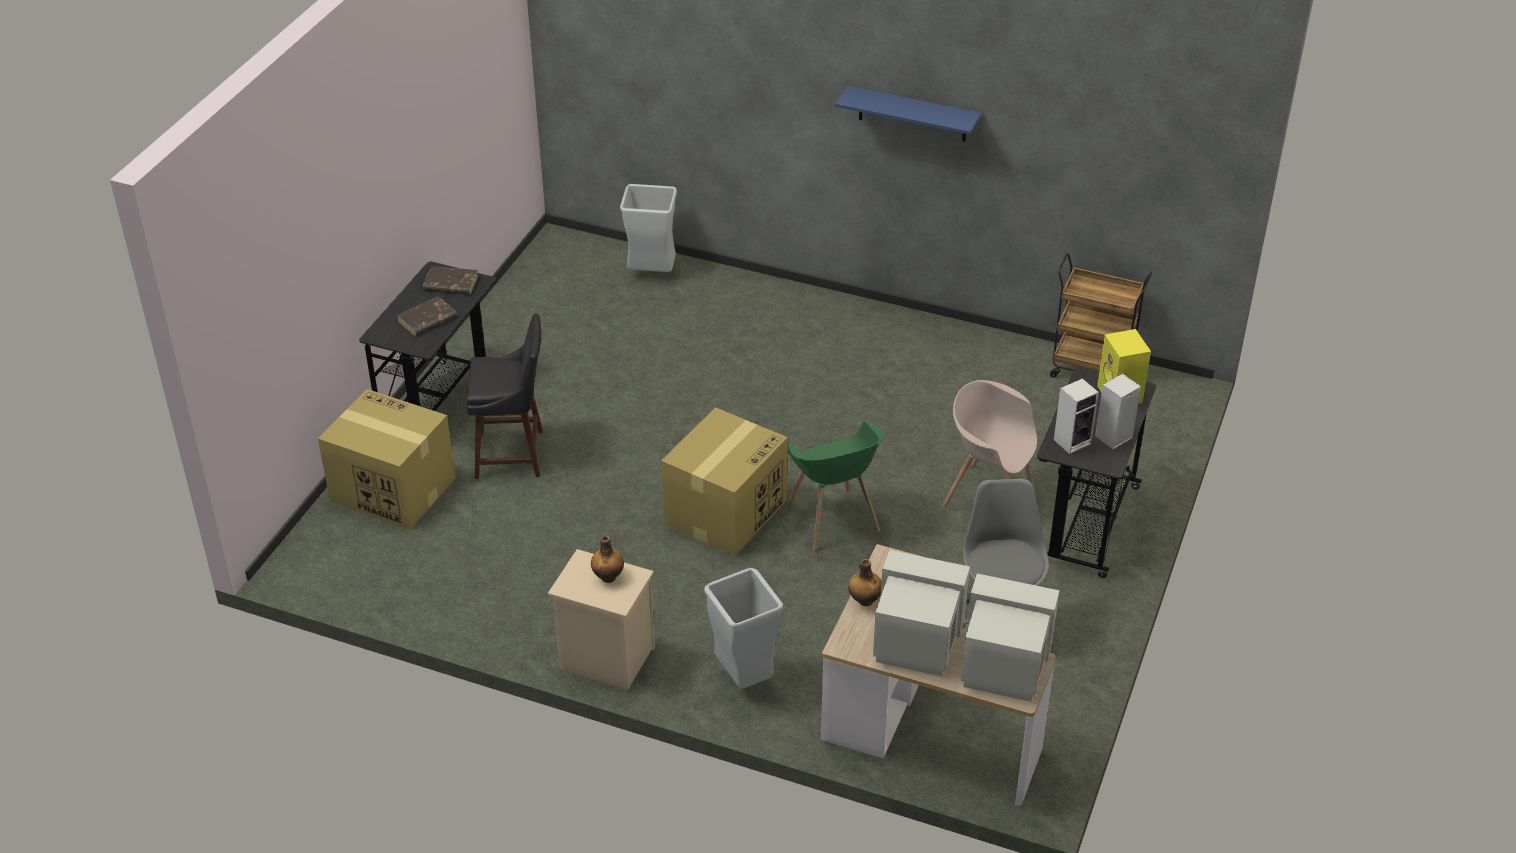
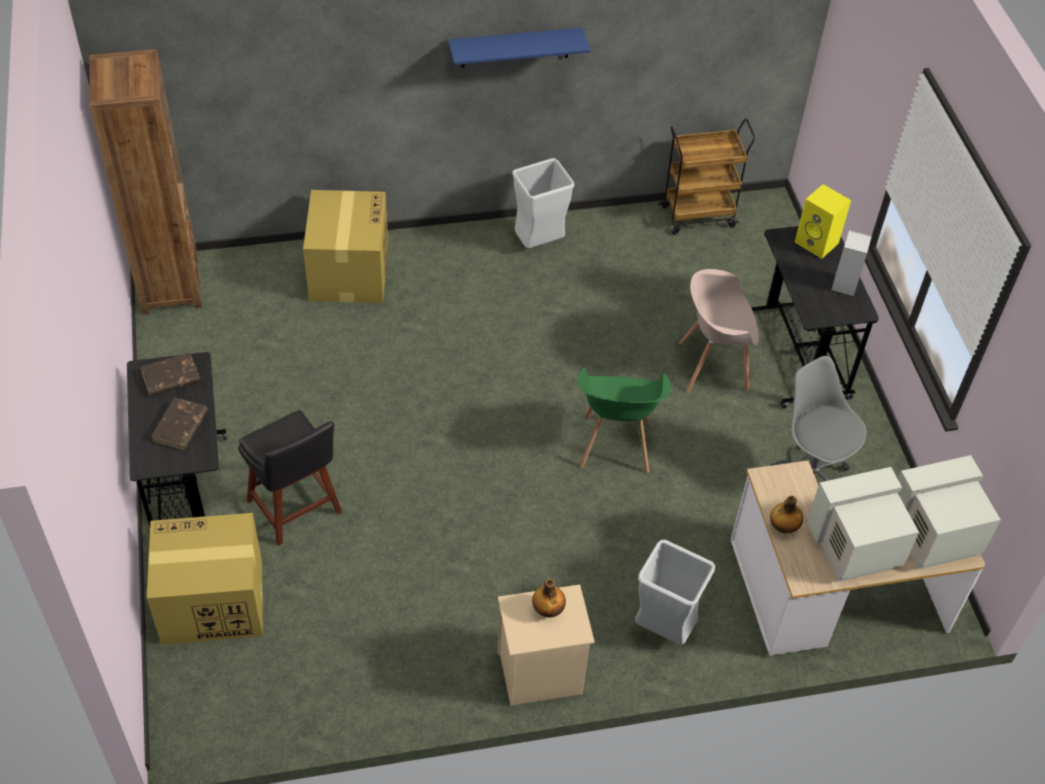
camera: 35 degrees left, 10 degrees up
(514, 454) = (296, 510): black chair -> black chair turned 90 degrees clockwise
(557, 253) = (170, 286): none -> brown bookcase
(652, 274) = (274, 272): grey trash can -> grey trash can (539, 243)
(726, 511) = (523, 478): cardboard box -> cardboard box (349, 271)
(832, 520) = (615, 445): green chair -> green chair turned 60 degrees clockwise
(1073, 441) = (819, 301): speaker -> none

